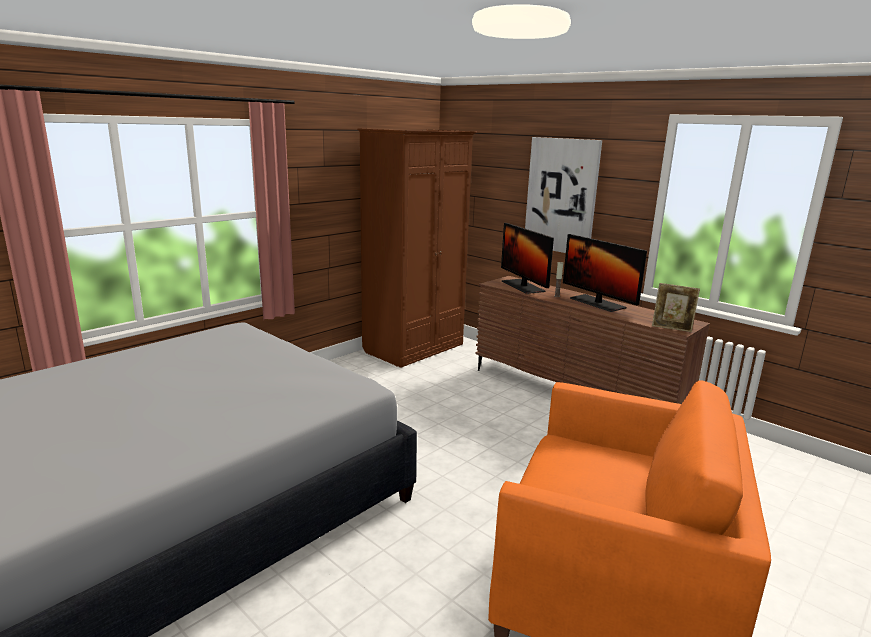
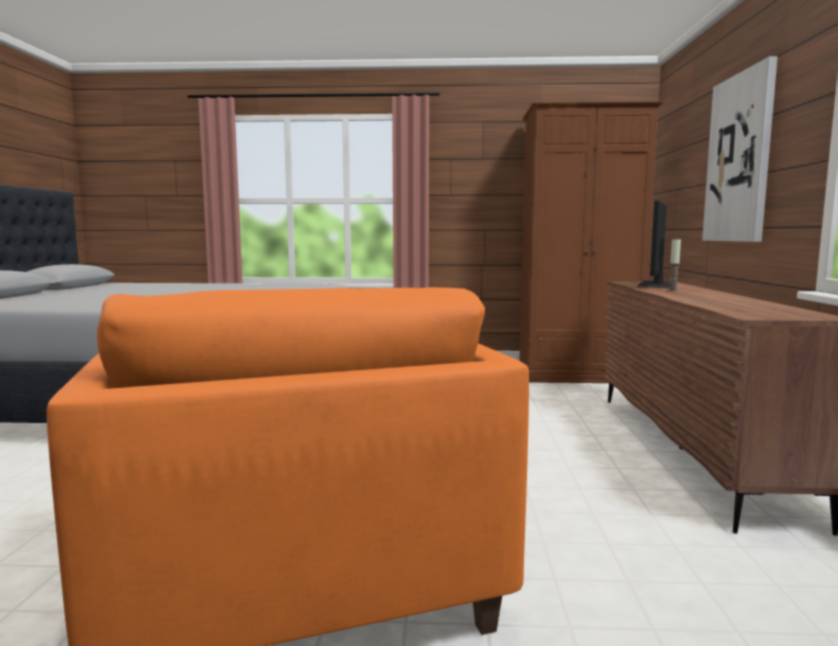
camera: 50 degrees right, 10 degrees down
(597, 303) = (713, 297): monitor -> none
(671, 328) = (747, 314): picture frame -> none

